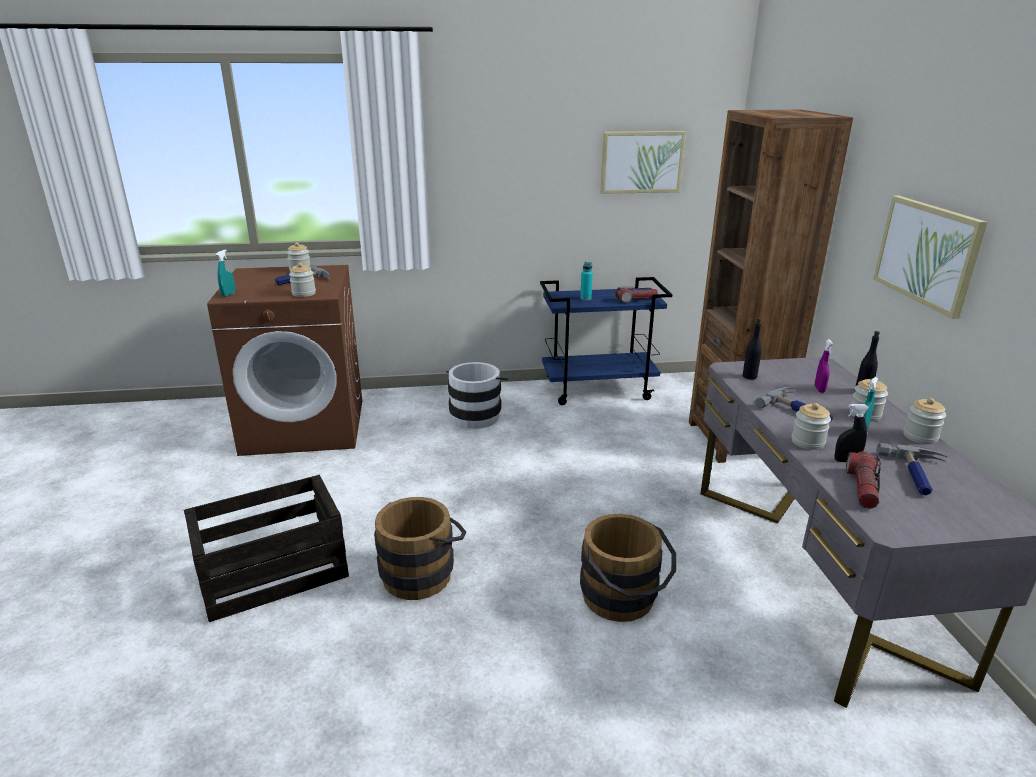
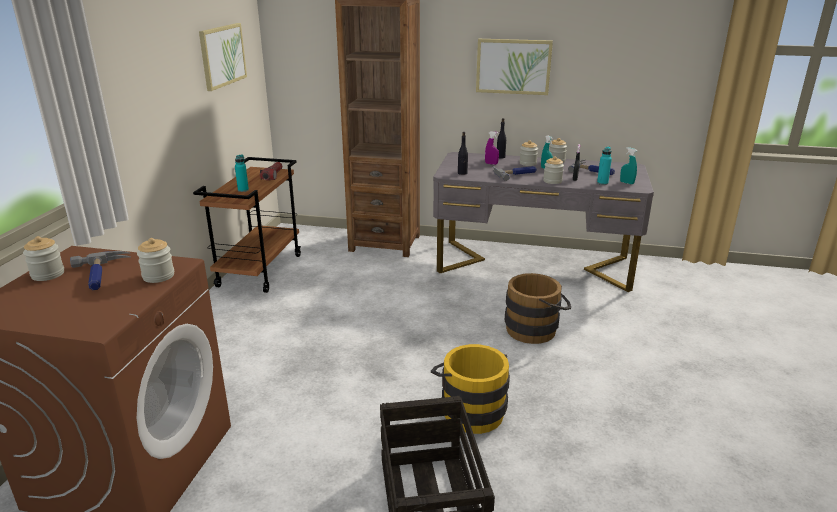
camera: 70 degrees left, 0 degrees up
(228, 294) = (85, 326): turquoise spray bottle -> turquoise spray bottle (627, 183)
(422, 572) = (470, 409): brown bucket -> yellow bucket
(476, 414) = (238, 338): white bucket -> none
(599, 389) = (259, 270): blue cart -> brown cart
(862, 488) = (602, 183): flashlight -> turquoise bottle

